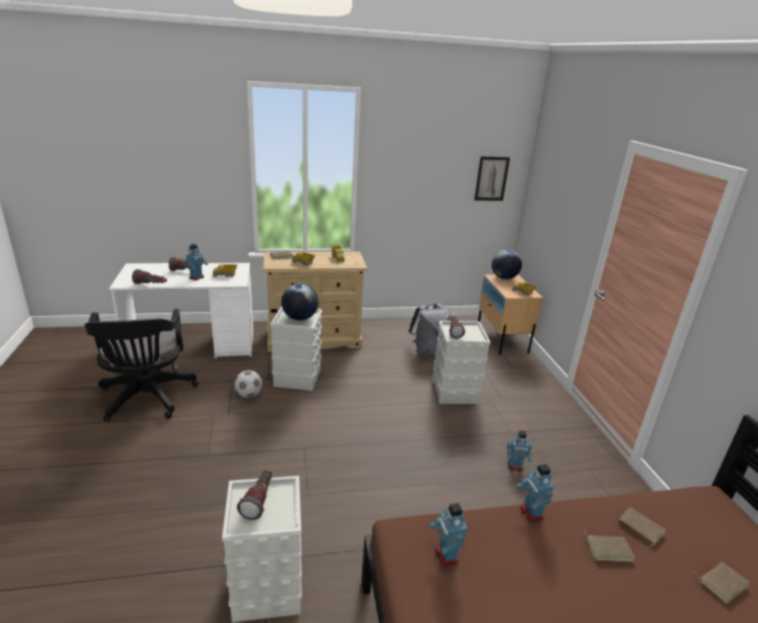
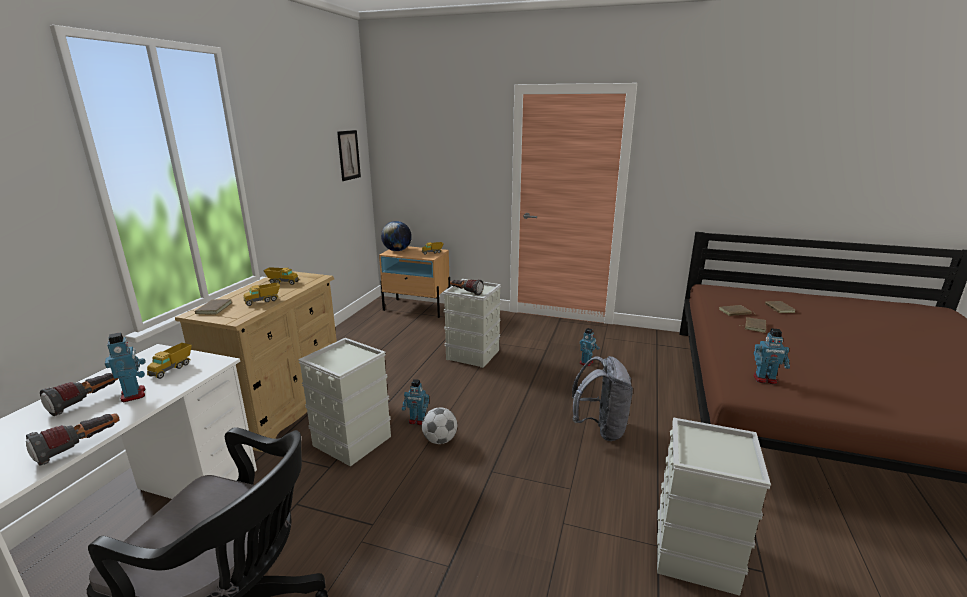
camera: 60 degrees left, 5 degrees down
(249, 395) = (347, 493): football -> football (440, 440)
(259, 500) = (704, 452): flashlight -> none
(300, 318) = (345, 356): globe -> none
(428, 350) = (395, 345): grey backpack -> grey backpack (600, 429)
(531, 512) = (718, 338): toy robot -> toy robot (417, 421)

